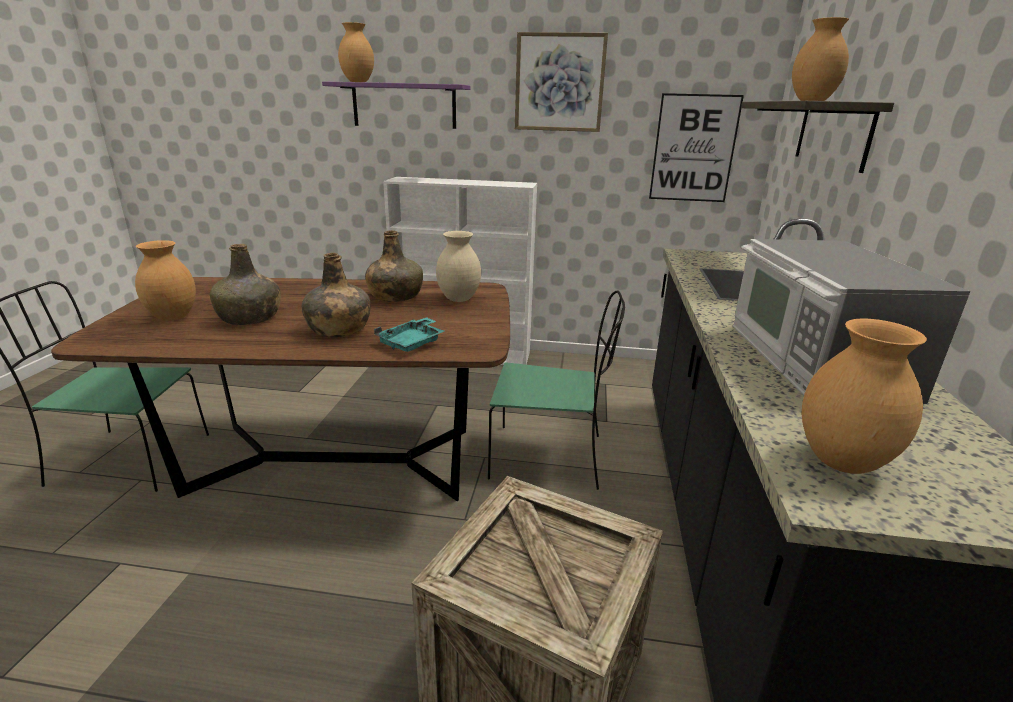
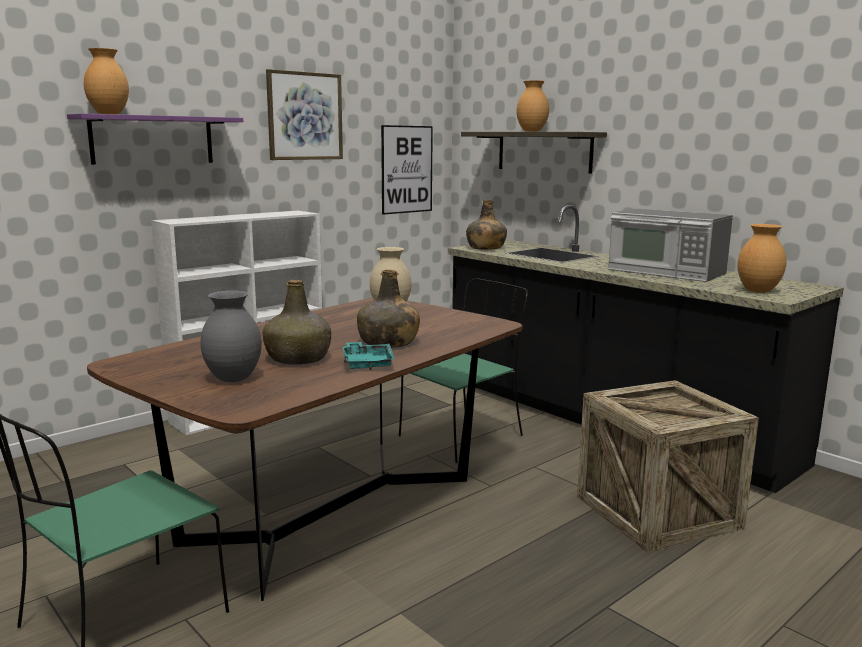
camera: 50 degrees left, 10 degrees down
(172, 317) = (232, 379): brown vase -> grey vase
(395, 296) = (343, 320): green bottle -> green bottle (485, 248)
(412, 343) = (457, 333): turquoise tray -> turquoise tray (367, 363)

